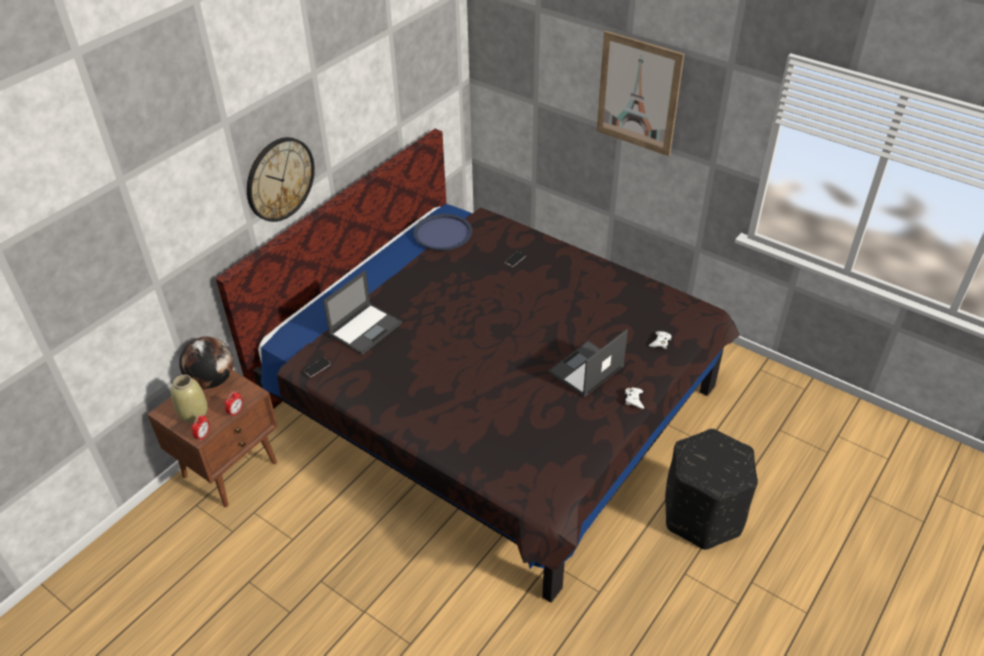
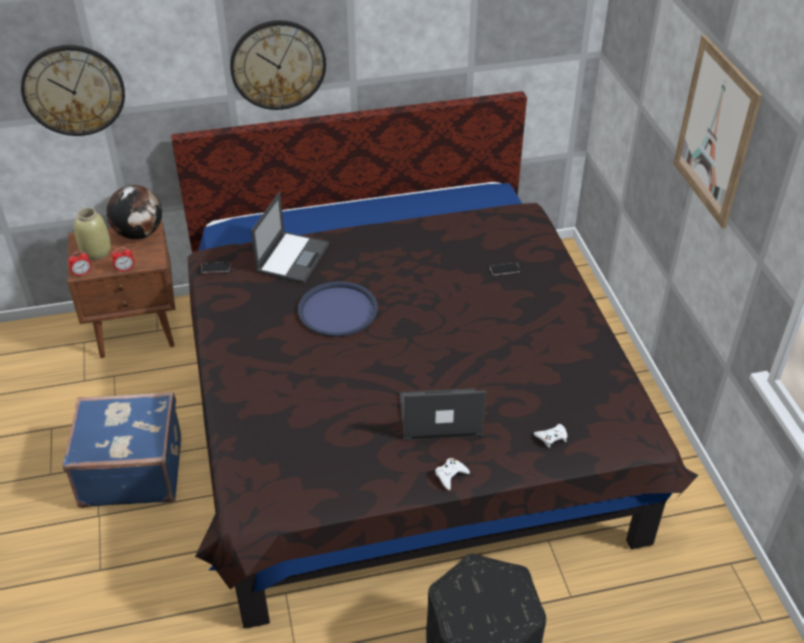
camera: 40 degrees right, 0 degrees up
(132, 275) = (73, 90): none -> wall clock
(351, 565) = (132, 470): none -> blue suitcase
(366, 328) = (293, 257): laptop -> laptop turned 60 degrees counterclockwise
(442, 233) = (465, 208): blue tray -> blue tray (337, 310)

